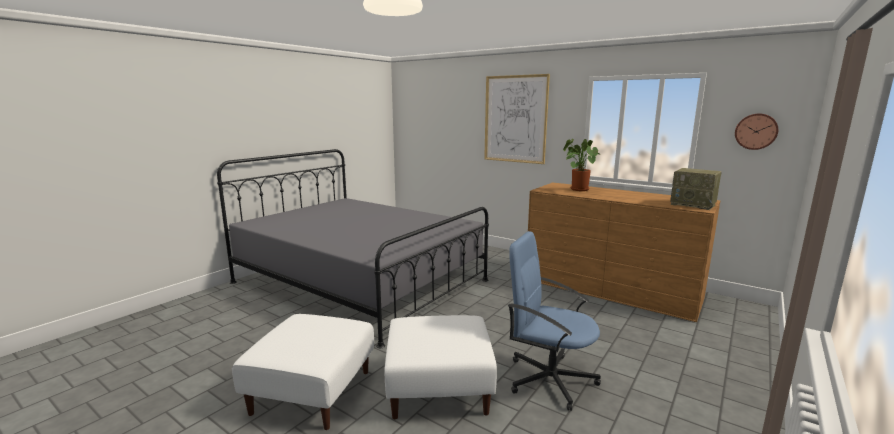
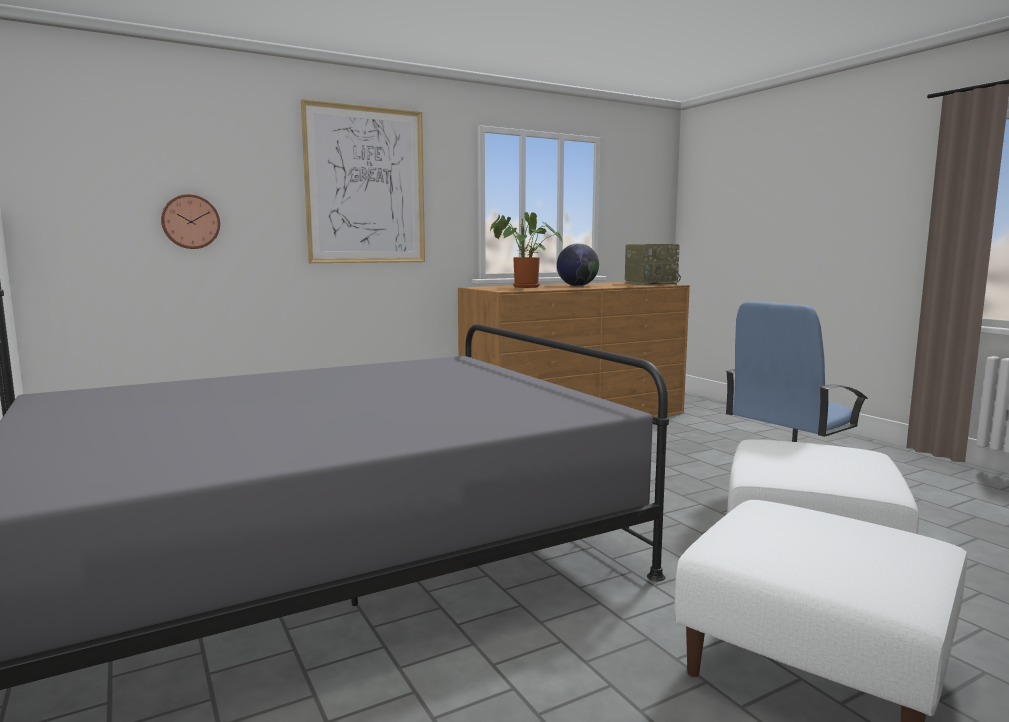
camera: 65 degrees left, 5 degrees down
(617, 195) = (577, 286): none -> globe
(756, 131) = (641, 206): wall clock -> wall clock (190, 222)

